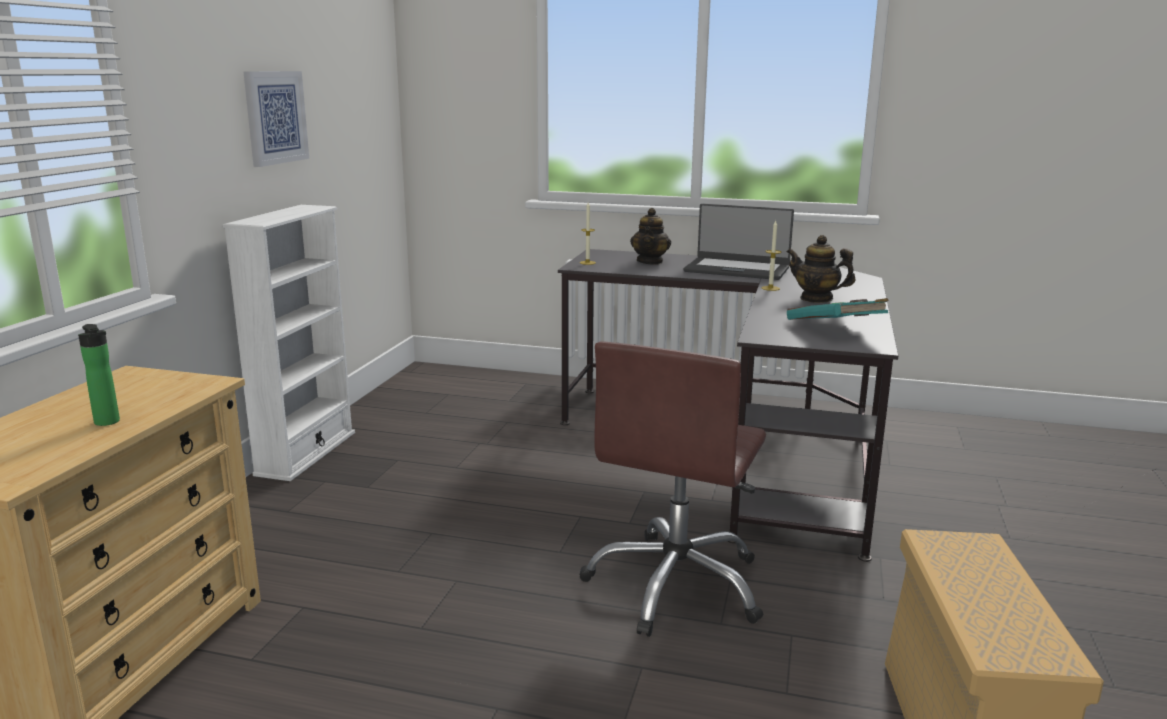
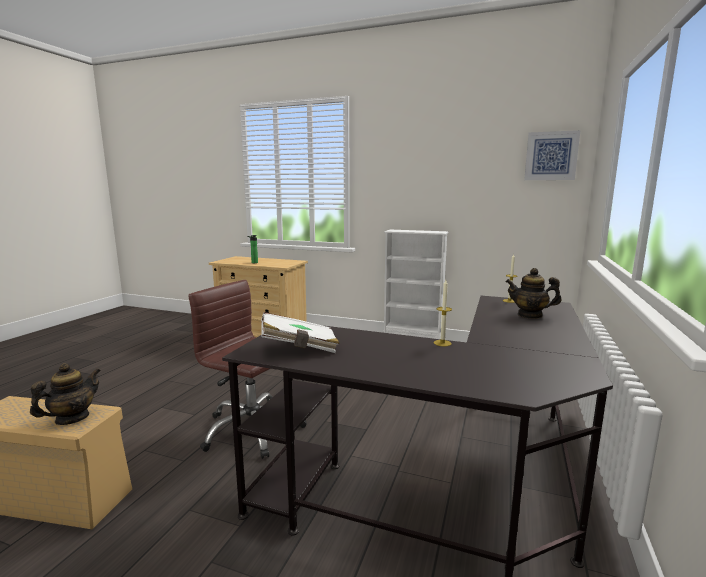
camera: 95 degrees right, 5 degrees down
(275, 117) = (440, 188): picture -> picture (551, 156)
(737, 269) = (522, 339): laptop -> none
(816, 299) = (403, 355): teapot -> teapot (72, 418)
(835, 329) = (299, 347): turquoise book -> white book

